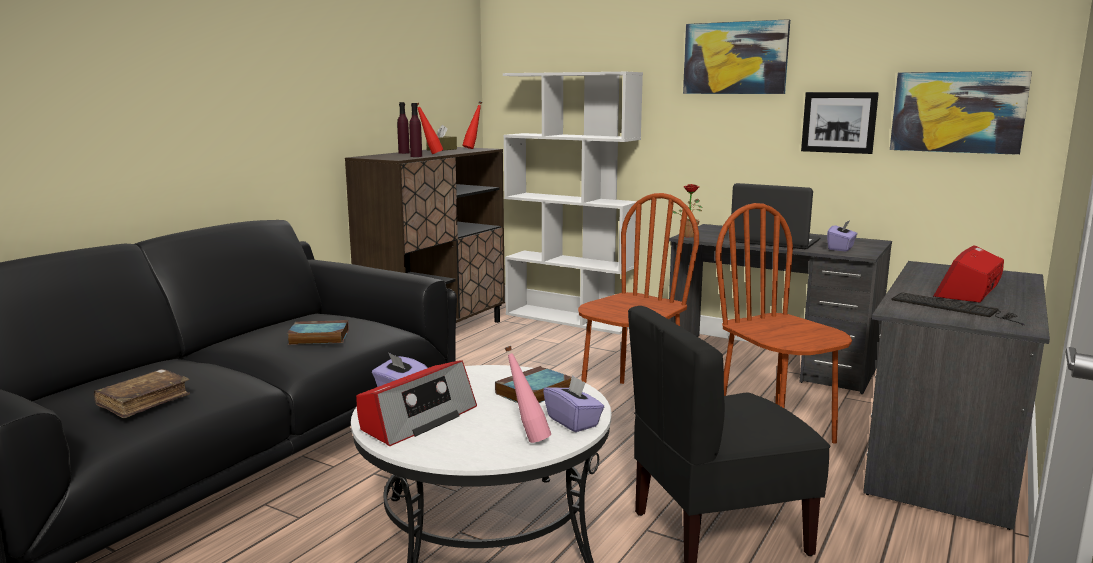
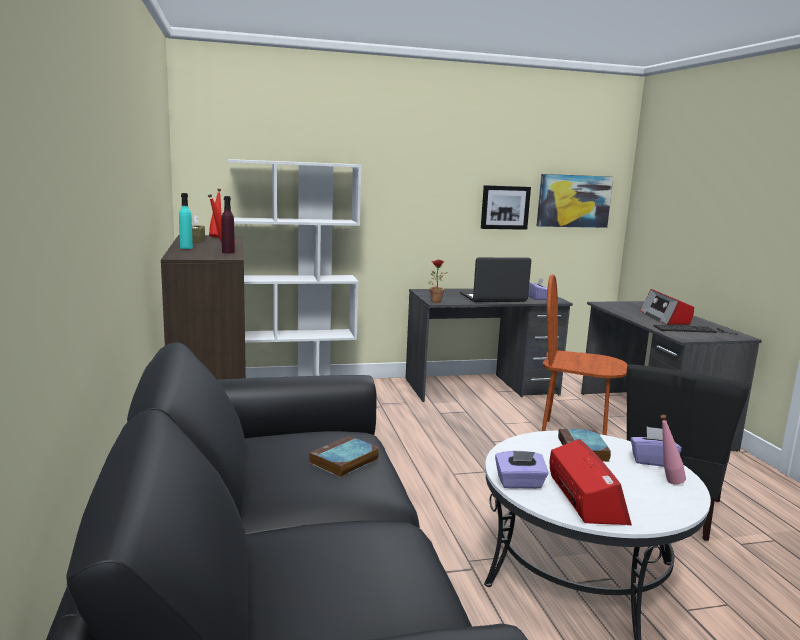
camera: 45 degrees left, 0 degrees up
(144, 402) = (395, 586): brown book -> none
(404, 153) = (186, 248): purple bottle -> turquoise bottle
(630, 401) = (466, 442): brown chair -> none
(735, 58) = (431, 157): picture -> none

